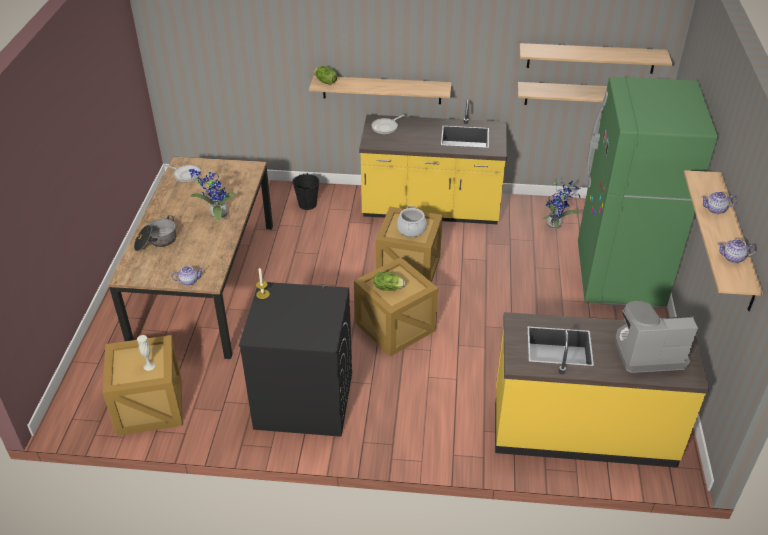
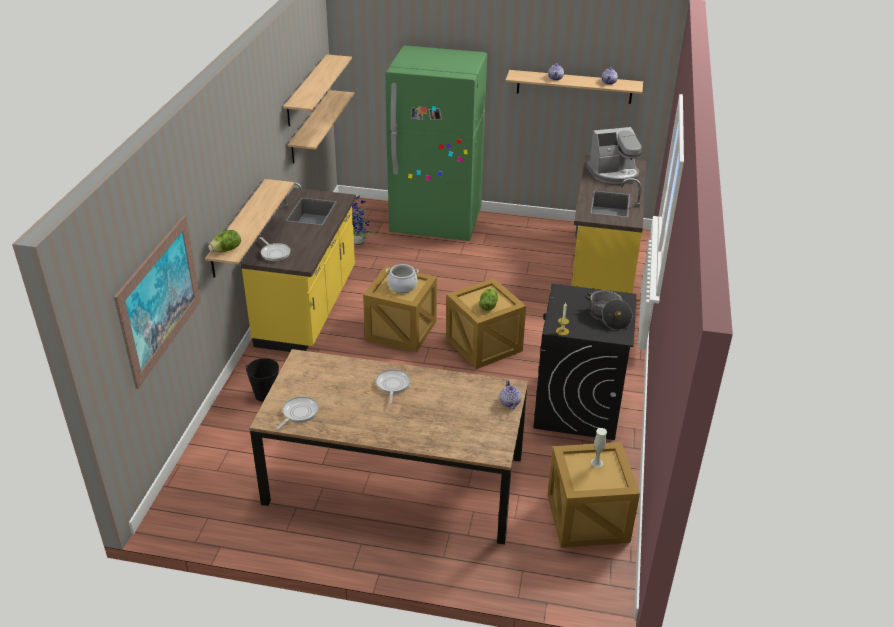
camera: 85 degrees left, 5 degrees down
(156, 241) = (435, 432): cooking pot -> cooking pot (608, 316)
(216, 215) = (392, 385): potted plant -> frying pan
(236, 60) = (160, 299): none -> picture
(648, 351) = (614, 173): coffee machine -> coffee machine turned 105 degrees counterclockwise

